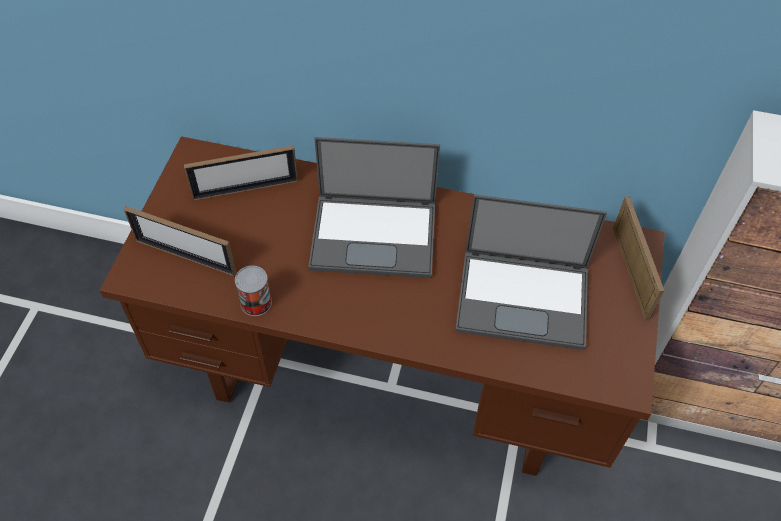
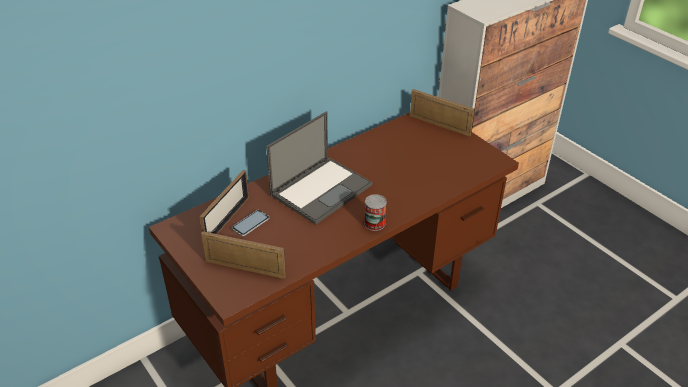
camera: 50 degrees left, 15 degrees down
(185, 256) = (245, 269): picture frame -> picture frame turned 135 degrees counterclockwise
(256, 302) = (313, 256): can -> can (374, 223)
(258, 212) = (250, 223): none -> phone
(524, 298) = (418, 163): laptop -> none

